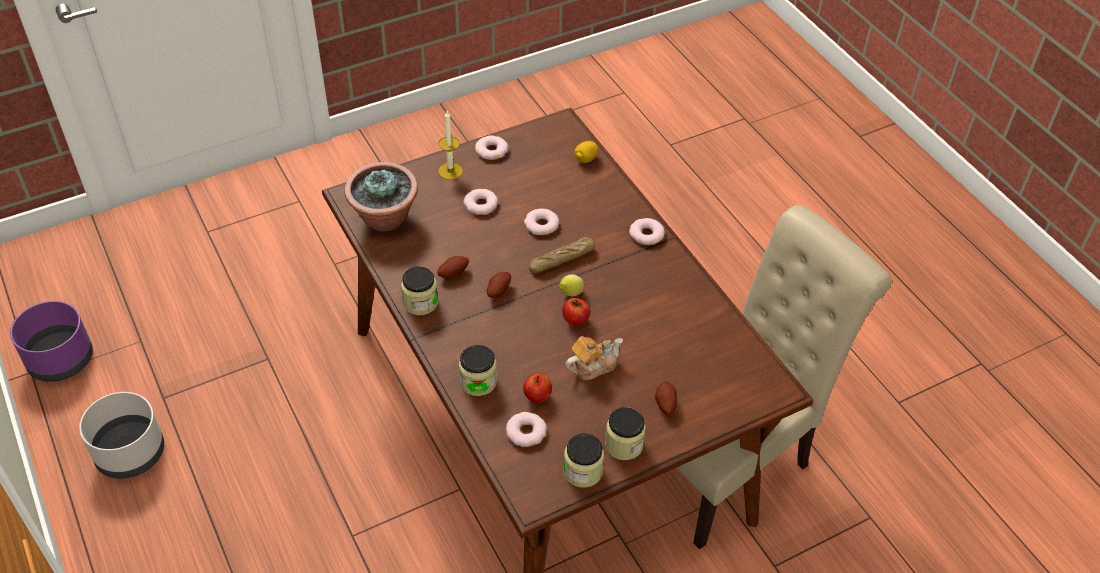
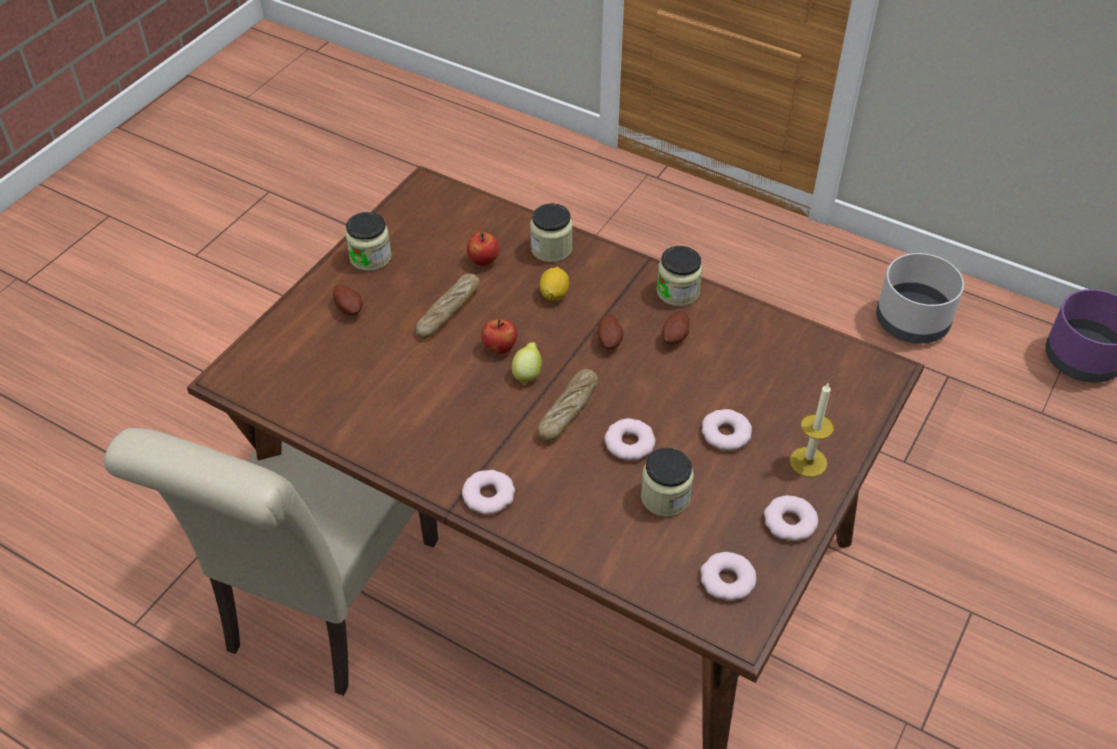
camera: 150 degrees right, 0 degrees up
(385, 219) = (813, 361): potted plant -> none
(526, 432) = (471, 229): donut -> donut (727, 580)
(582, 471) = (396, 222): jar -> jar (665, 497)
(585, 159) = (653, 577): lemon -> lemon (554, 294)
(592, 366) = (448, 311): teapot -> bread

